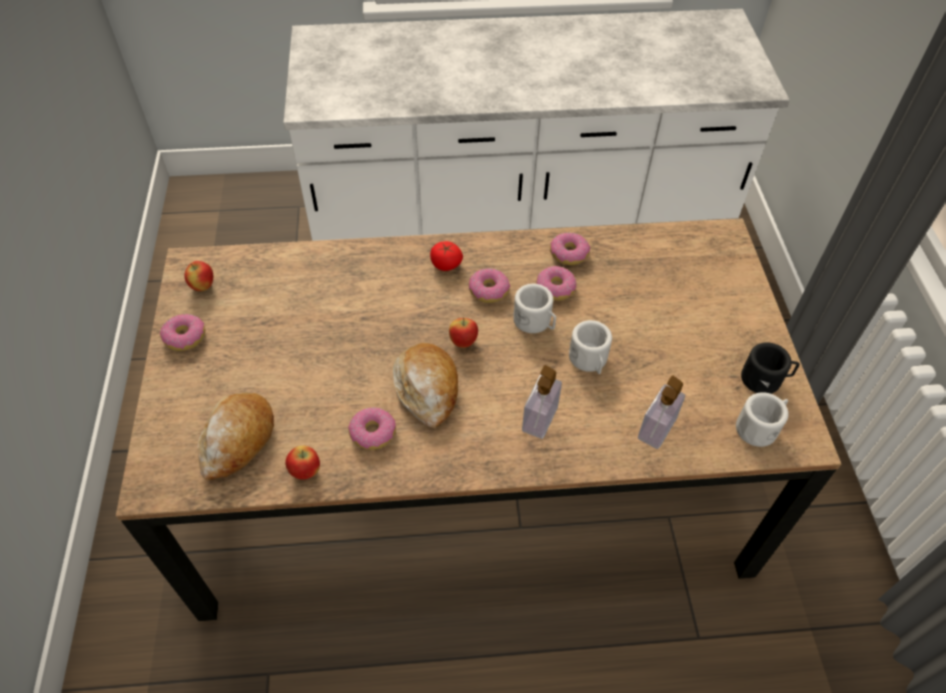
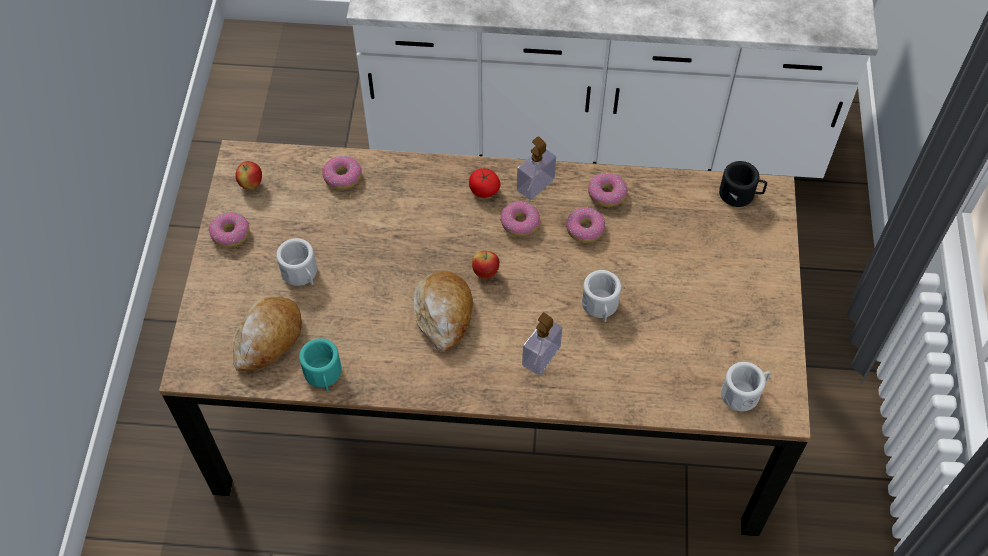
camera: 10 degrees right, 5 degrees up
(305, 471) = (323, 375): apple -> turquoise mug
(372, 433) = (387, 349): donut -> donut (342, 177)
(535, 322) = (558, 261): white mug -> white mug (301, 274)
(656, 429) = (647, 381): soap dispenser -> soap dispenser (535, 185)
(765, 379) = (764, 348): black mug -> black mug (740, 194)

